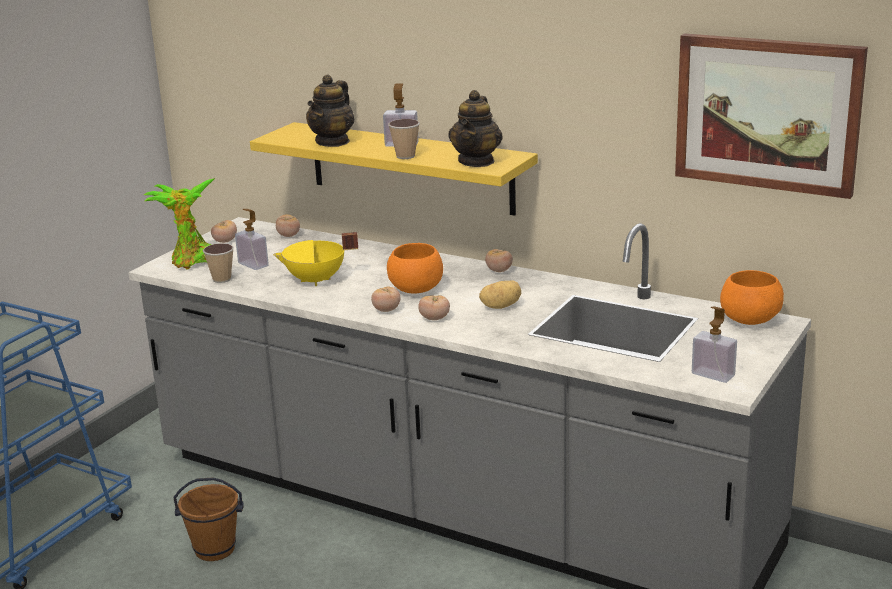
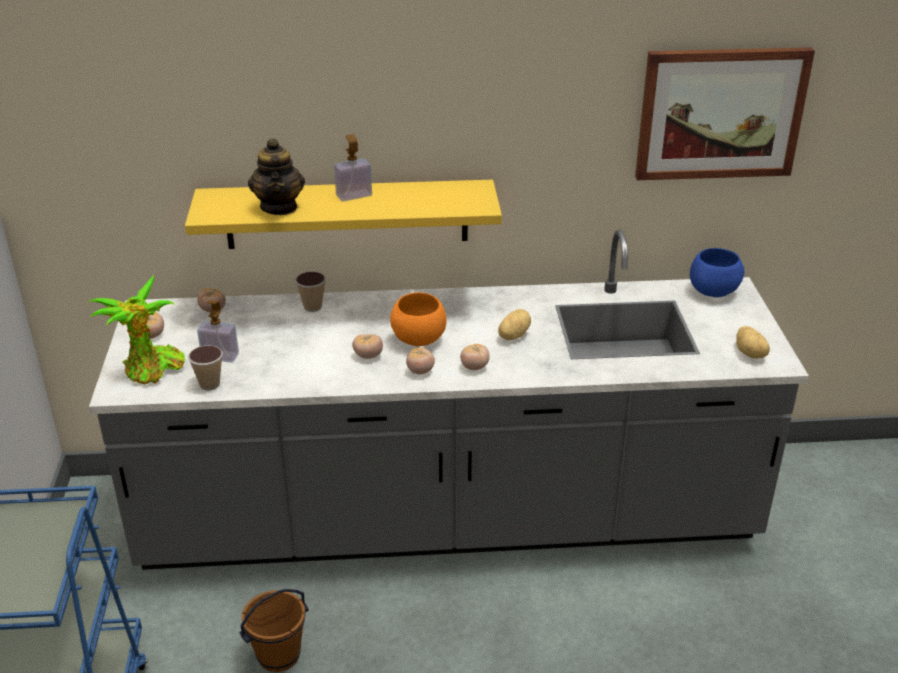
camera: 35 degrees left, 10 degrees up
(316, 281) = (310, 357): yellow cooking pot -> none
(405, 156) = (380, 210): cup -> cup (312, 307)
(476, 161) = (456, 202): teapot -> none
(499, 271) = (464, 296): tomato -> tomato (368, 356)
(713, 374) = (750, 353): soap dispenser -> potato
(750, 321) = (714, 292): orange bowl -> blue bowl

